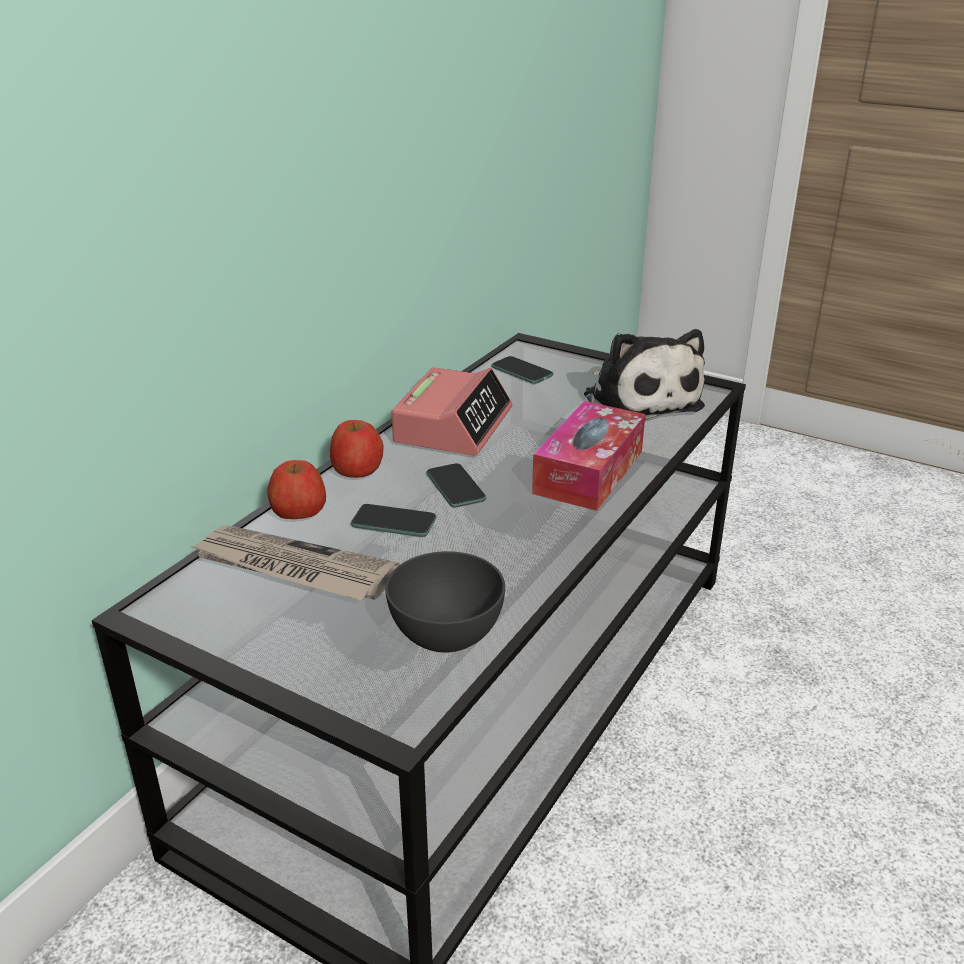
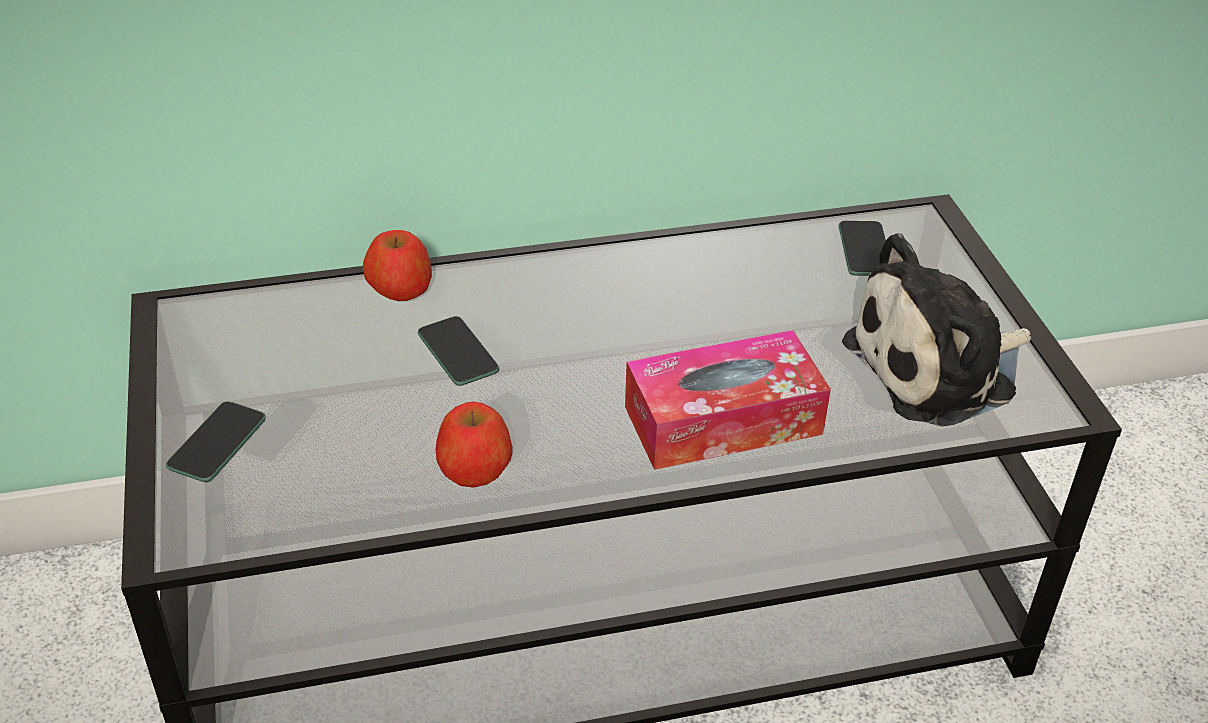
camera: 45 degrees right, 10 degrees up
(293, 568) = (313, 344): newspaper -> none
(357, 469) = (513, 273): apple -> apple (475, 468)
(447, 636) = (323, 497): grey bowl -> none
(453, 425) = (677, 277): alarm clock -> none
(455, 487) = (568, 351): phone -> phone (217, 443)
(639, 400) = (938, 368): plush toy -> plush toy turned 45 degrees clockwise

